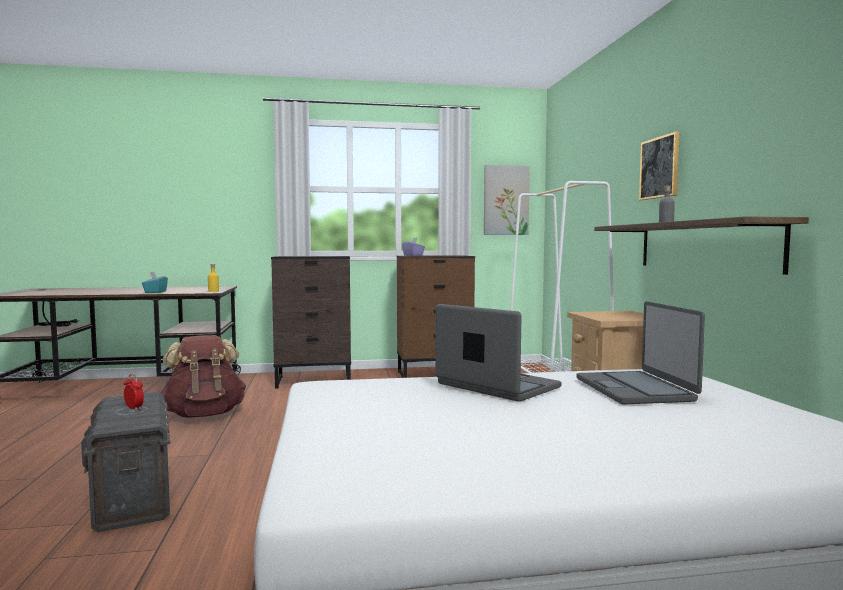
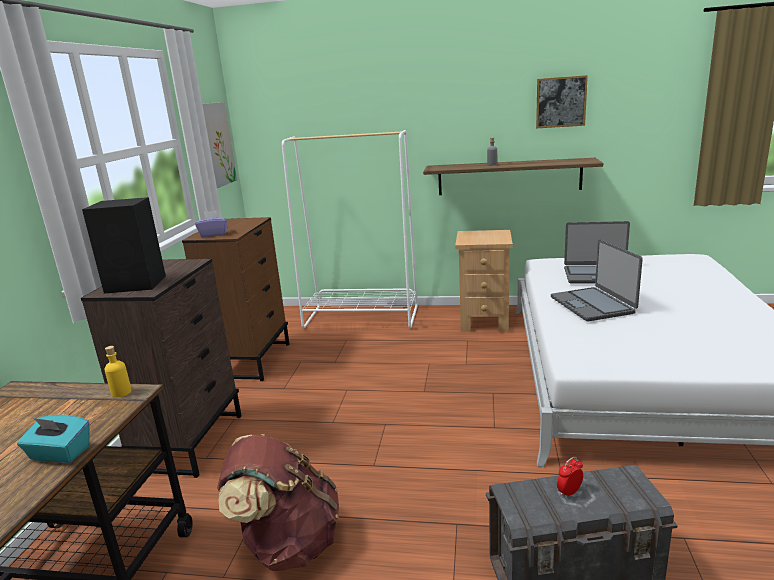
camera: 70 degrees left, 15 degrees up
(296, 256) = (137, 284): none -> black speaker
(496, 386) = (592, 305): laptop -> laptop turned 75 degrees counterclockwise
(660, 167) = (453, 119): picture -> picture (561, 102)

